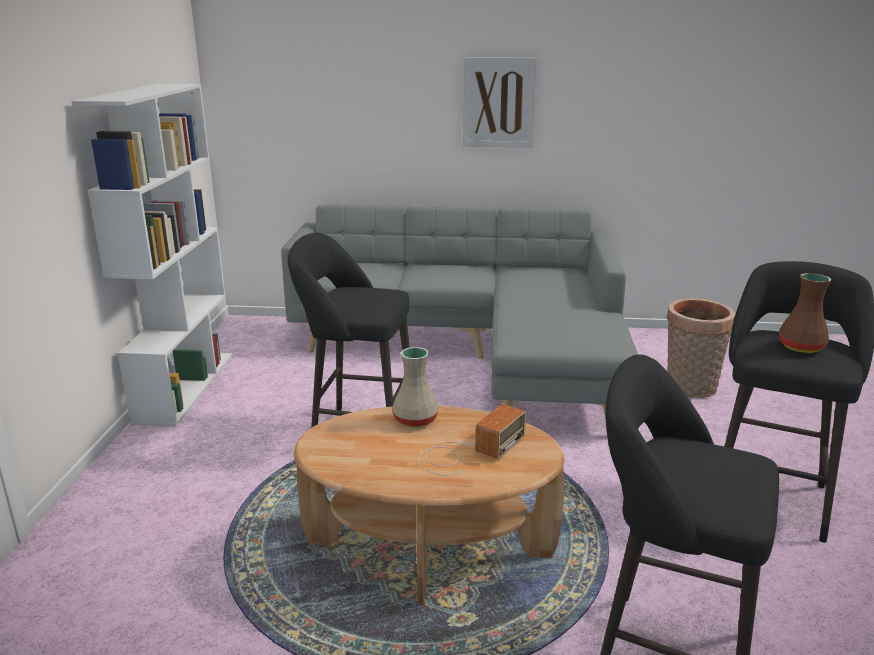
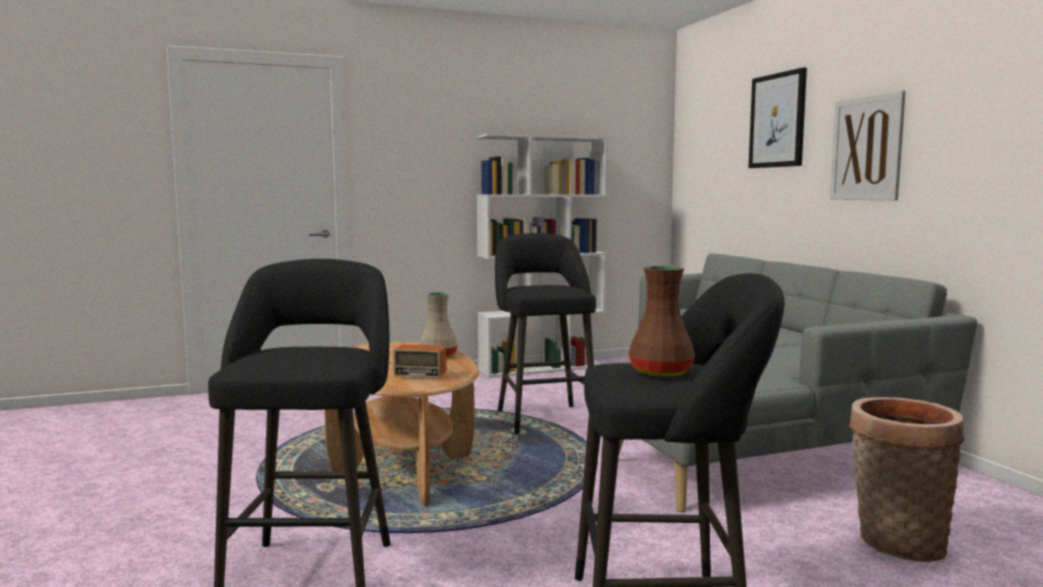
camera: 65 degrees right, 15 degrees down
(385, 67) = (777, 120): none -> picture

